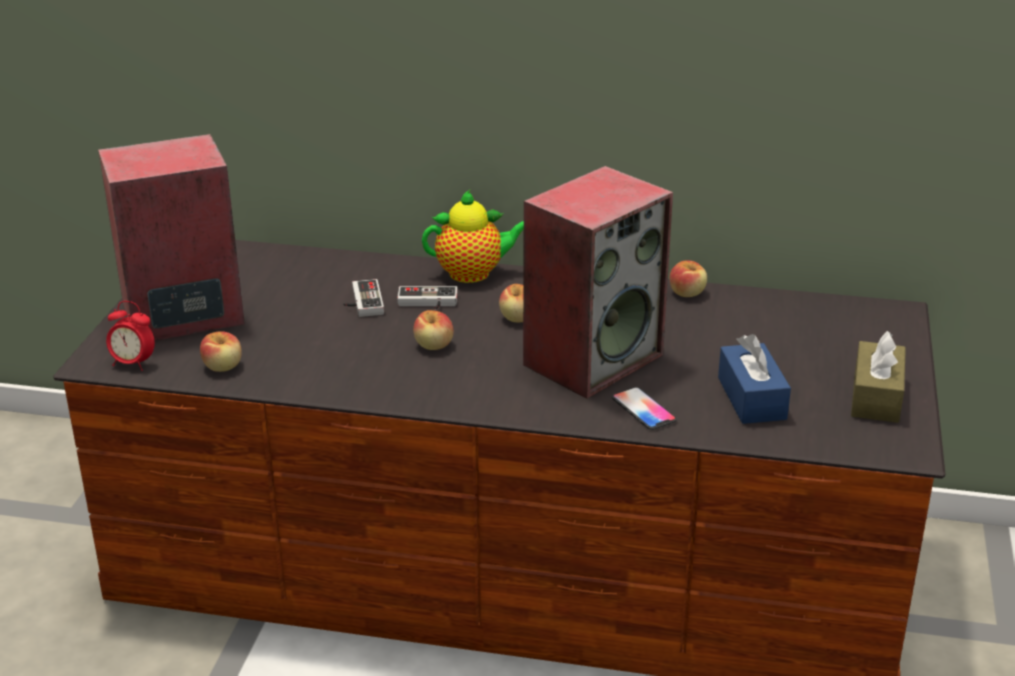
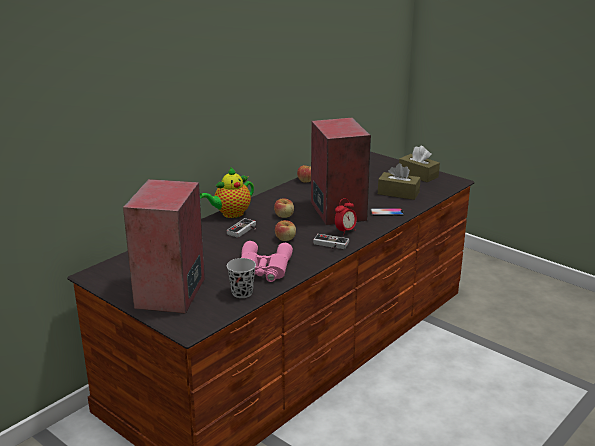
camera: 60 degrees left, 5 degrees down
(133, 363) = (207, 318): alarm clock -> alarm clock (345, 231)
(223, 366) = (242, 293): apple -> black cup
(313, 359) = (263, 268): none -> pink binoculars
(362, 302) = (222, 244): game controller -> game controller (330, 245)
(474, 273) = (230, 214): teapot -> teapot turned 150 degrees counterclockwise
(751, 398) = (398, 193): blue tissue box -> brown tissue box

